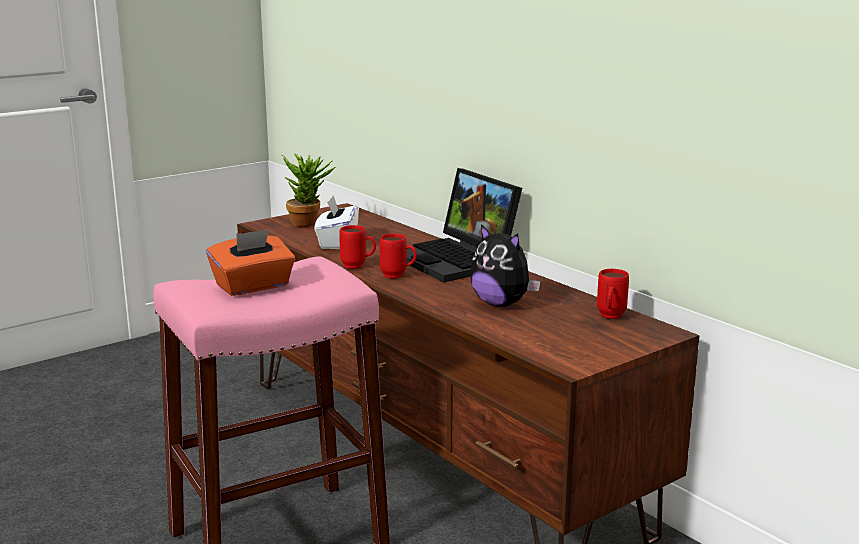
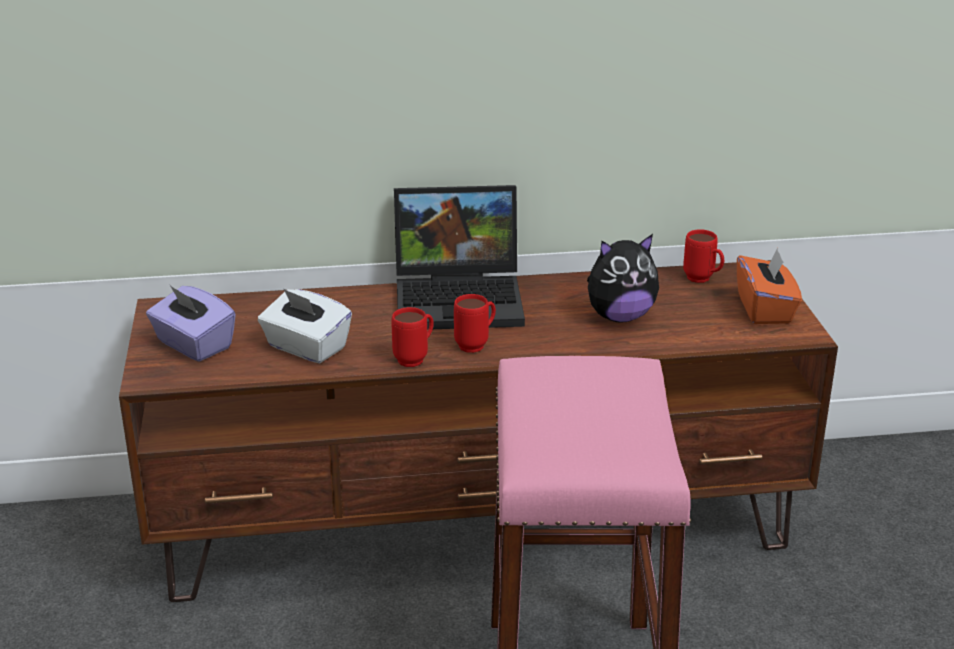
camera: 60 degrees left, 10 degrees up
(253, 286) = (586, 423): orange tissue box -> orange tissue box (765, 309)
(309, 222) = (193, 345): potted plant -> purple tissue box

